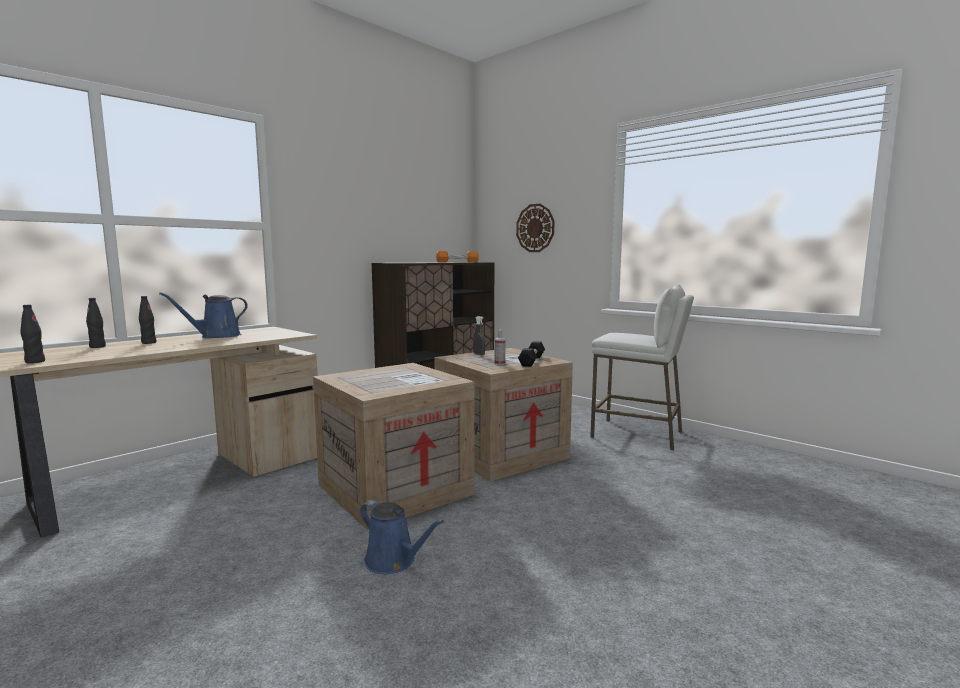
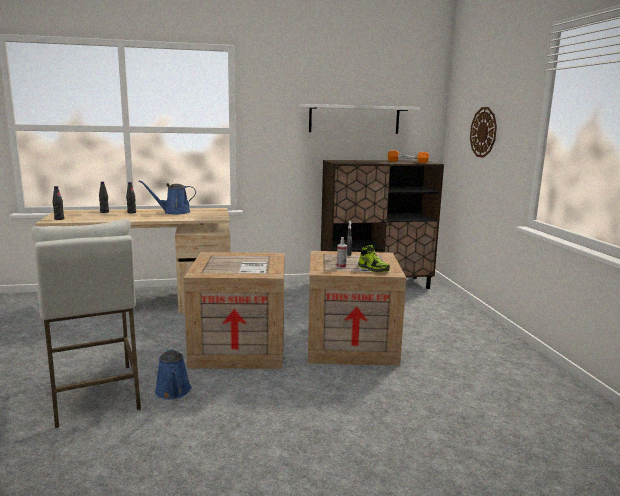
camera: 35 degrees right, 5 degrees up
(398, 217) = (354, 119): none -> white shelf
(532, 361) = (373, 269): black dumbbell -> shoe
(637, 434) = (504, 364): white stool -> white stool (95, 394)

